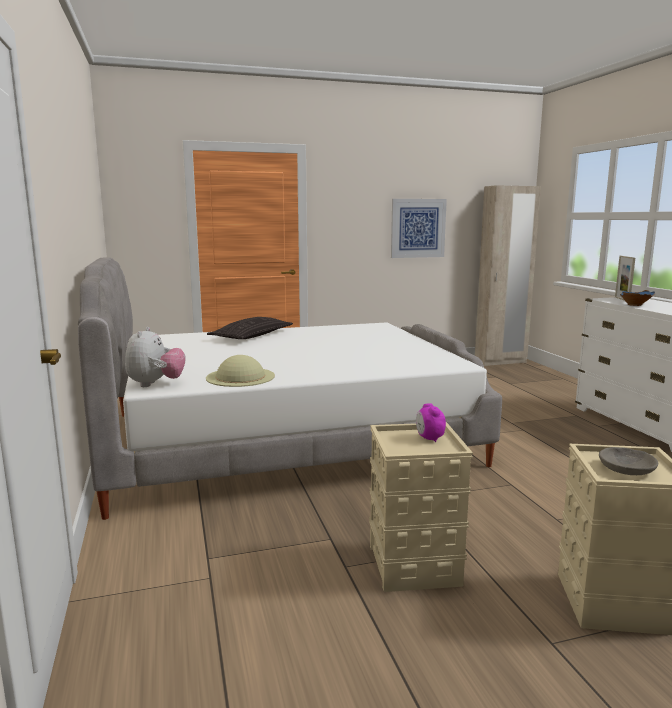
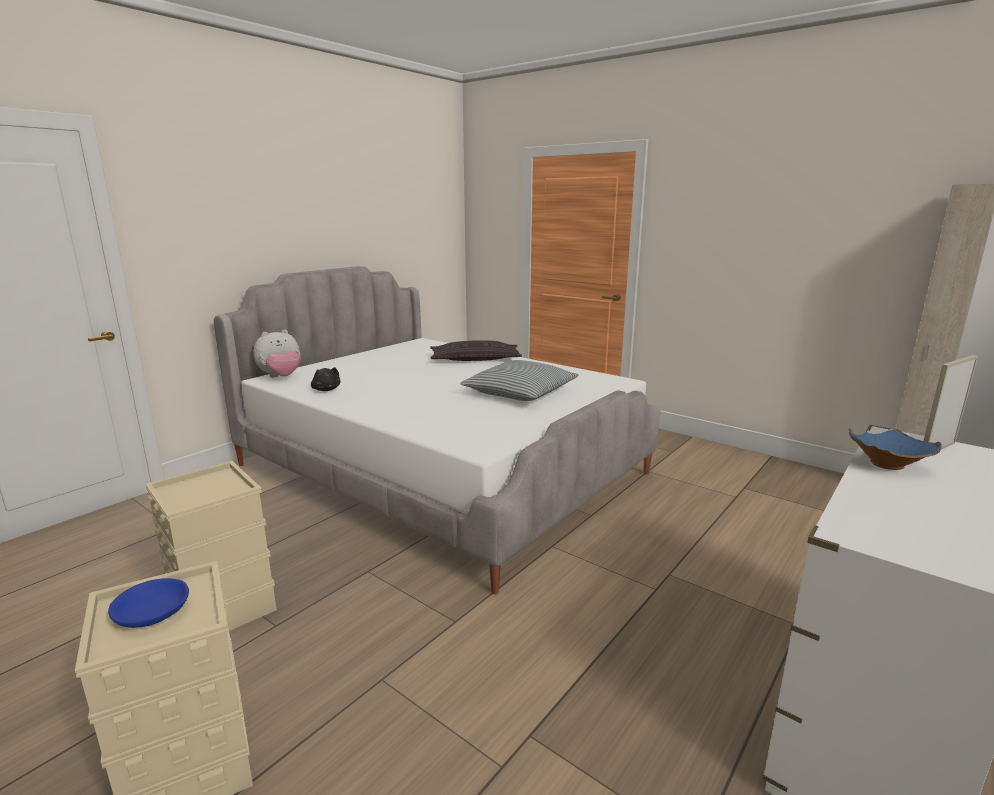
camera: 55 degrees right, 5 degrees up
(240, 377) = (326, 390): beige hat -> black plush toy
(361, 342) = (520, 392): none -> pillow
(418, 228) = (802, 255): picture -> none
(429, 438) = (218, 492): alarm clock -> none
(627, 469) = (153, 613): grey bowl -> blue bowl

